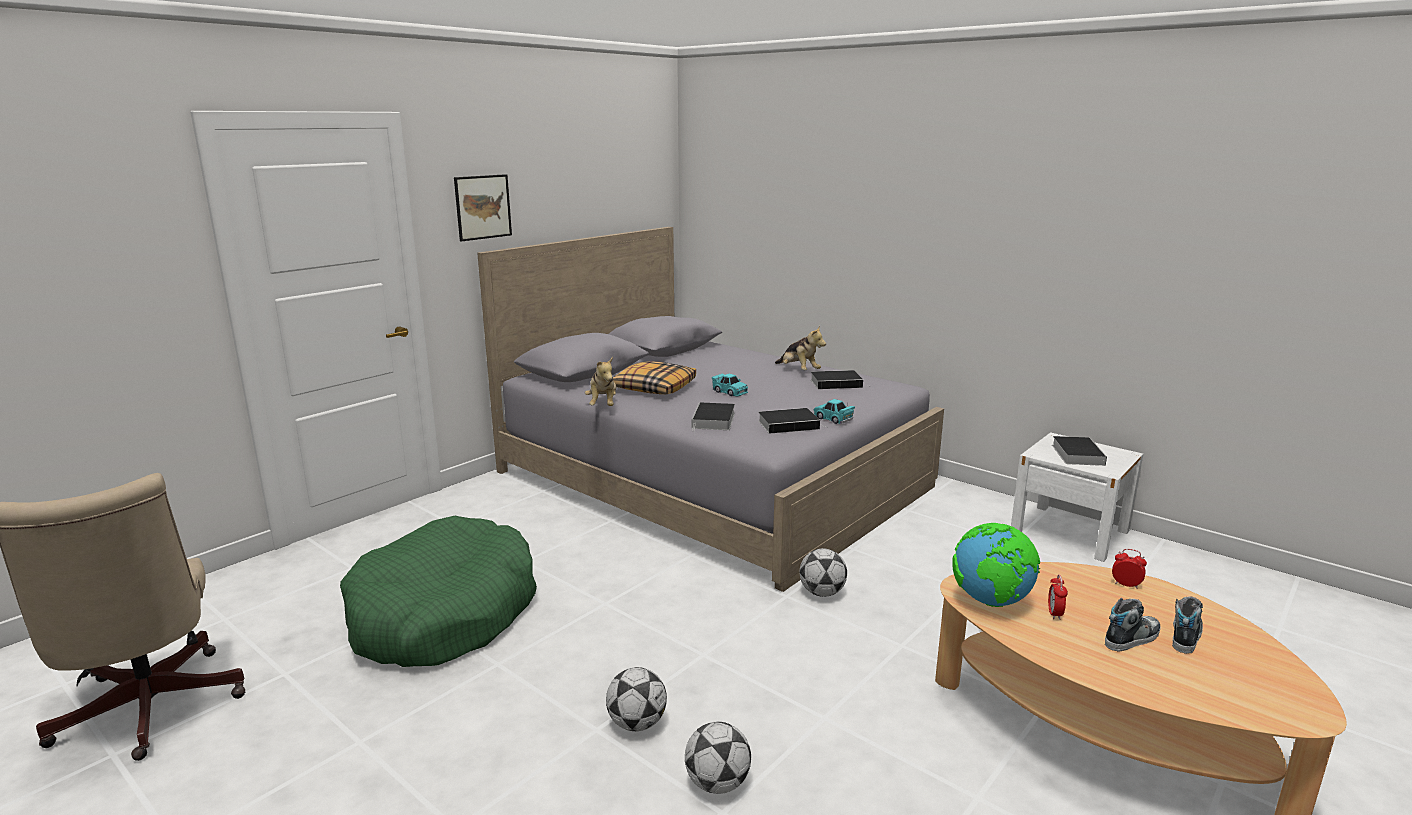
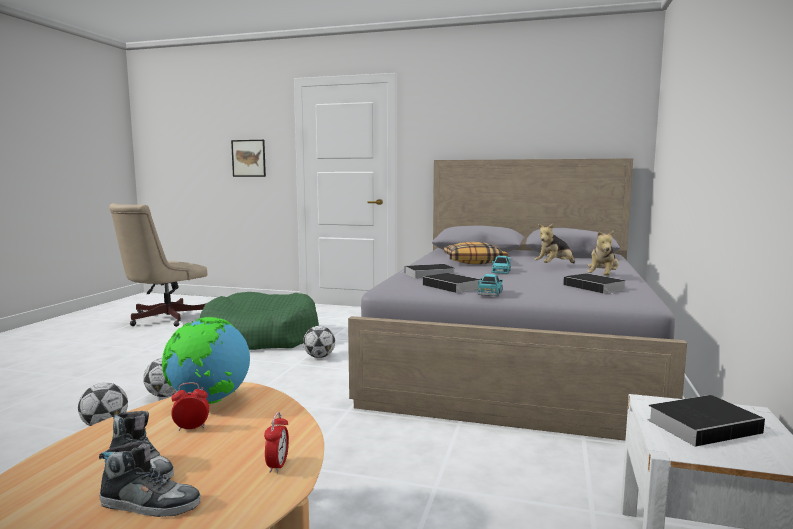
camera: 65 degrees right, 10 degrees down
(483, 207) = (446, 131): picture -> picture (248, 158)
(603, 405) = (420, 259): plush toy -> plush toy (554, 266)
(822, 593) = (364, 422): football -> football (319, 357)

